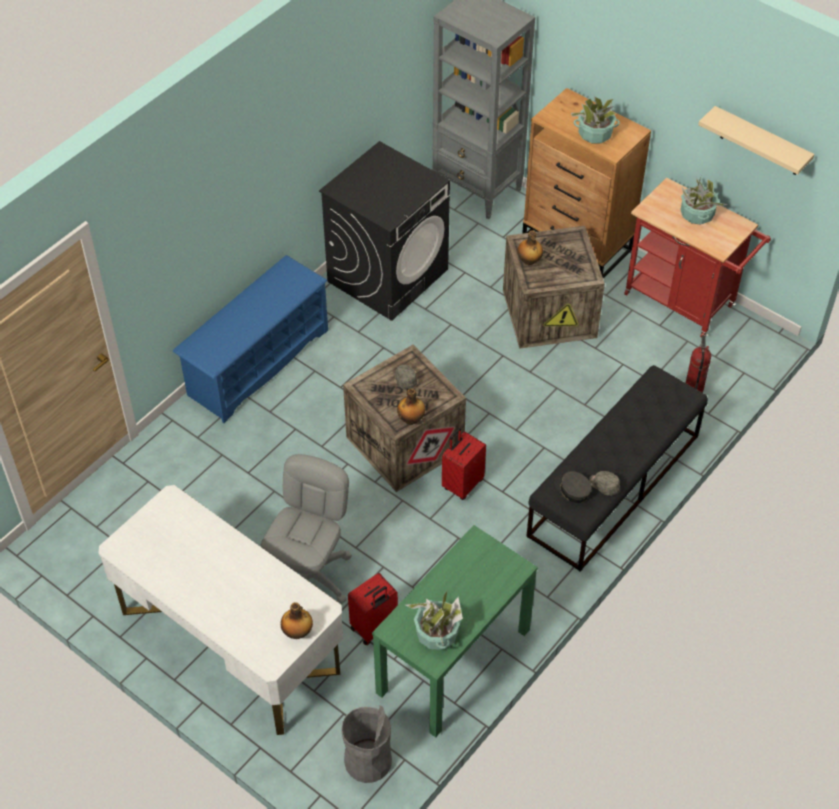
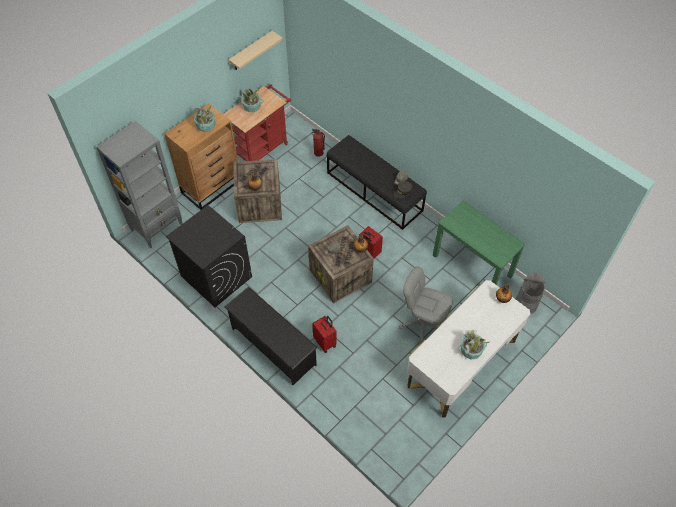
camera: 85 degrees left, 5 degrees up
(258, 362) = (273, 346): blue shoe rack -> black shoe rack
(374, 627) = (453, 297): red suitcase -> red suitcase (325, 342)
(437, 633) = (500, 242): potted plant -> potted plant (471, 350)

